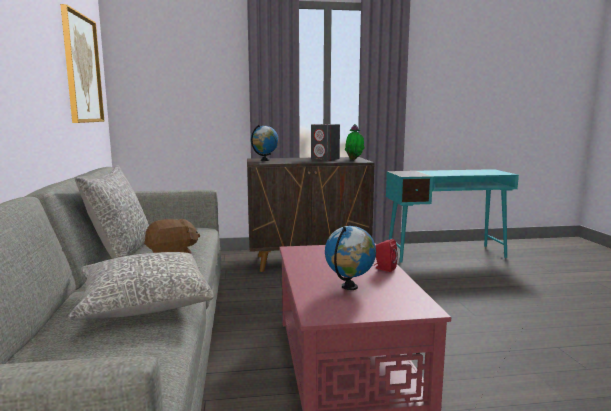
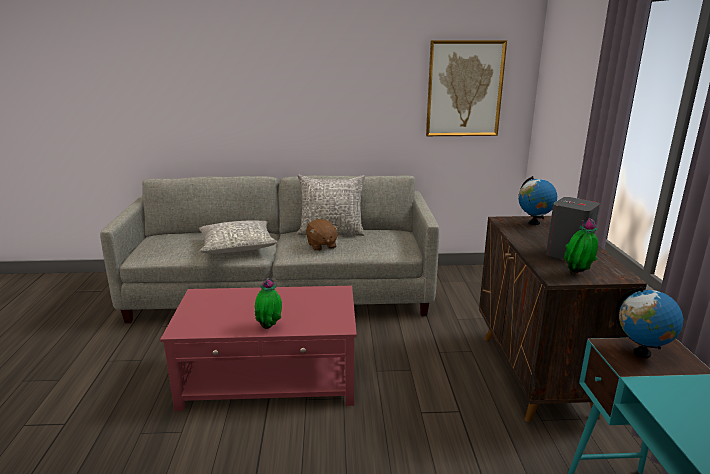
camera: 95 degrees right, 10 degrees up
(349, 287) = (236, 307): globe -> globe (641, 353)
(384, 268) = (269, 327): red speaker -> potted plant

